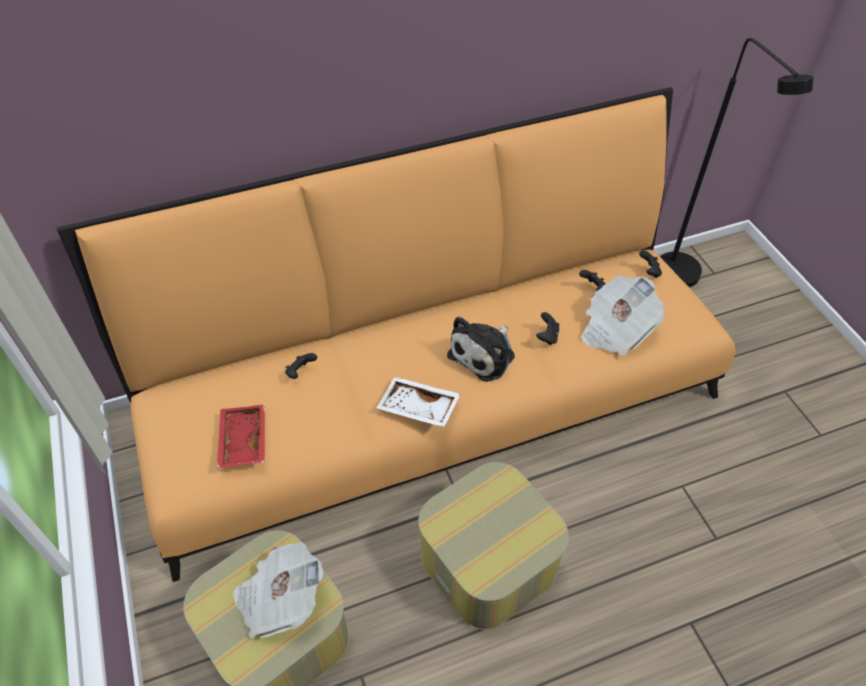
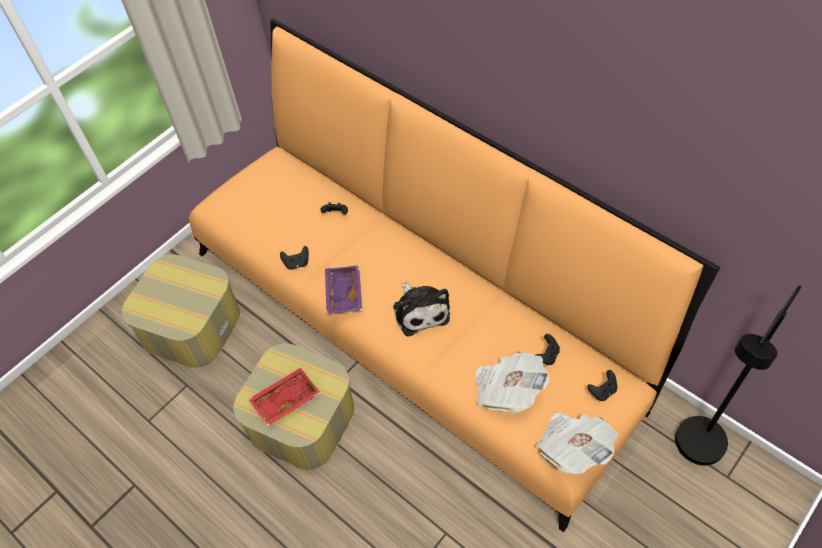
camera: 65 degrees right, 5 degrees up
(242, 441) = (261, 215): red tray -> red tray (285, 399)
(280, 599) = (182, 301): newspaper -> newspaper (573, 447)
(418, 408) = (342, 294): white tray -> purple tray
(484, 354) = (420, 310): plush toy -> plush toy turned 120 degrees counterclockwise
(547, 336) = (466, 344): black game controller -> black game controller (297, 263)

